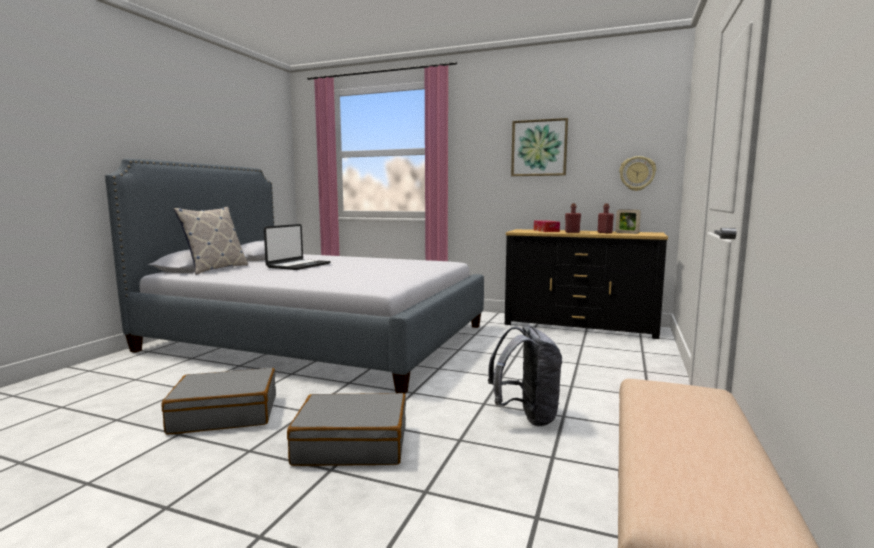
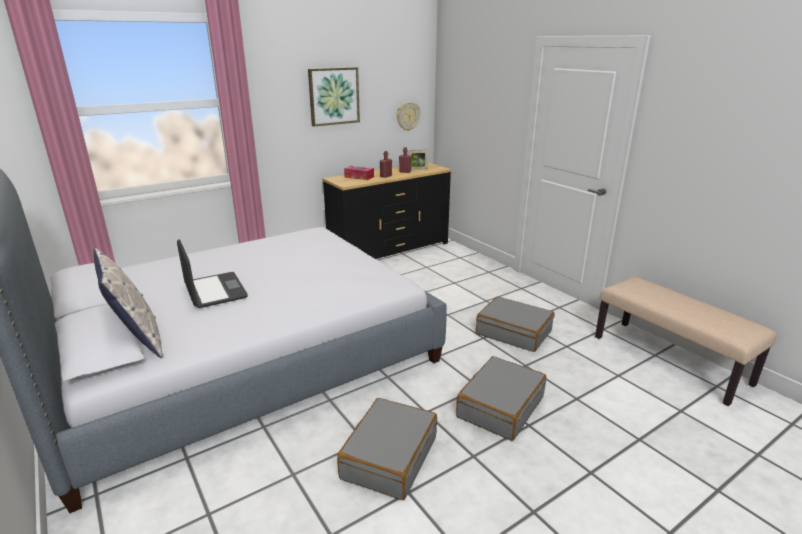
camera: 55 degrees left, 15 degrees up
(526, 416) = (514, 332): grey backpack -> grey suitcase

